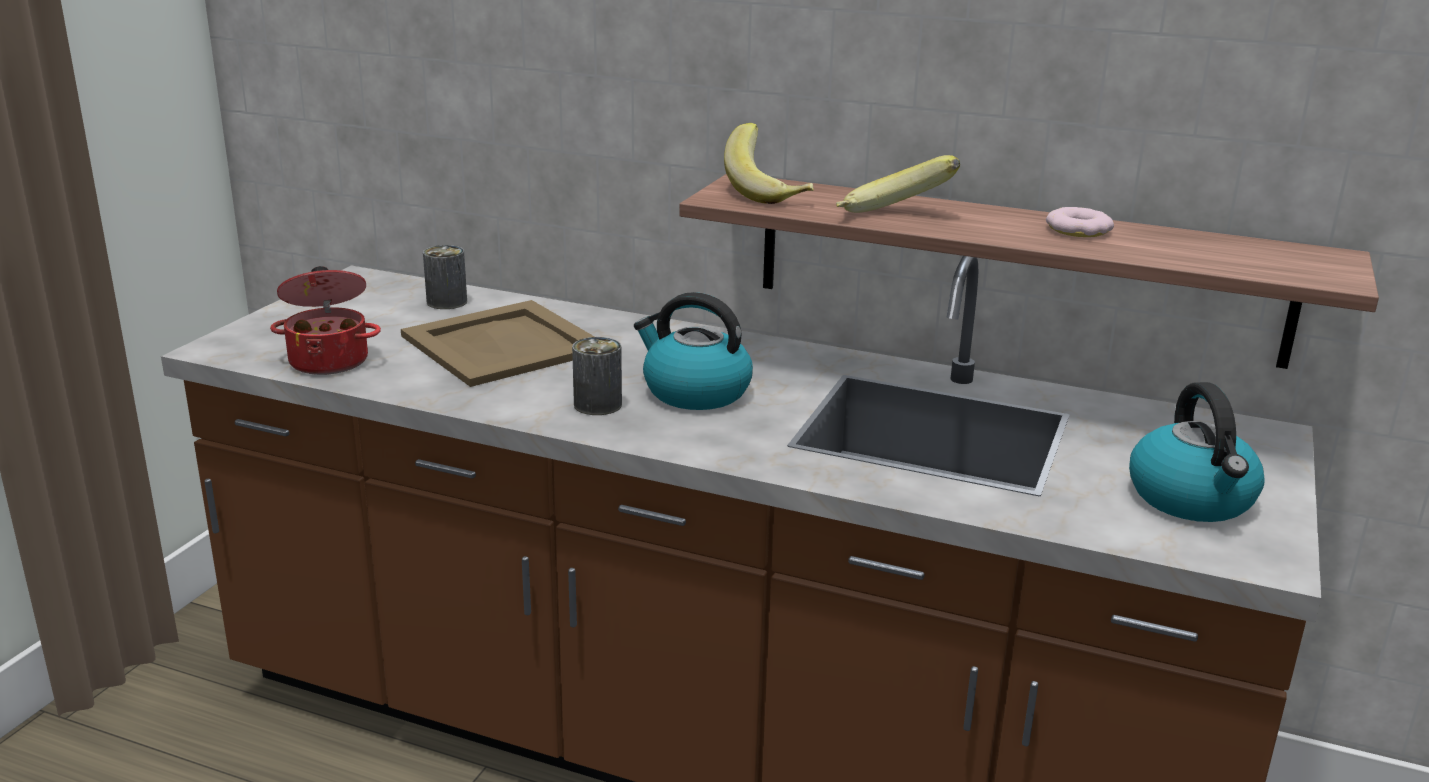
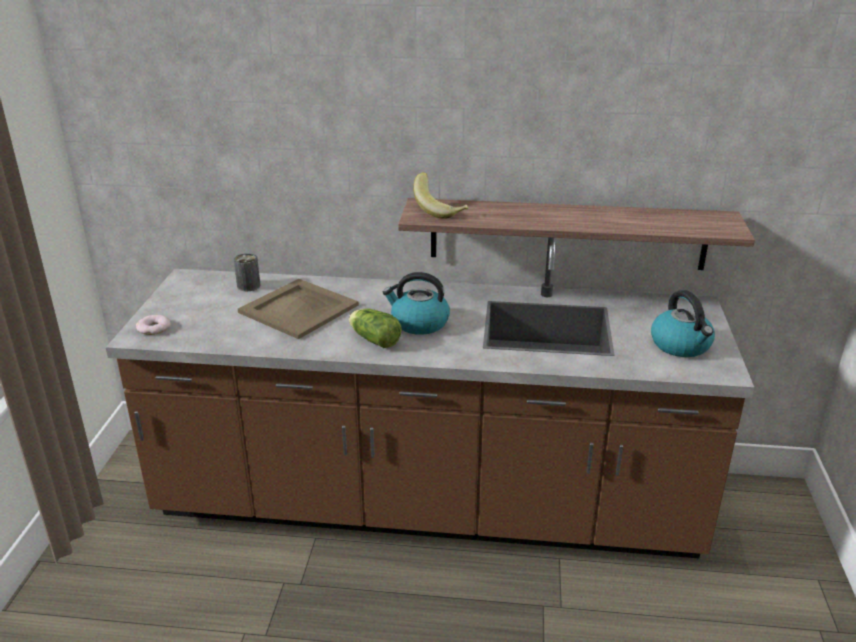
camera: 15 degrees left, 5 degrees up
(330, 360) = (208, 334): cooking pot -> none
(597, 405) = (373, 339): can -> lettuce
(892, 218) = (512, 219): banana -> none
(1078, 230) = (604, 215): donut -> donut (154, 328)

